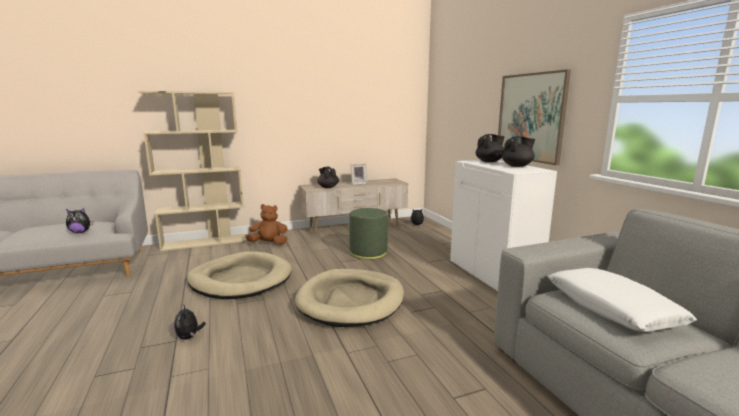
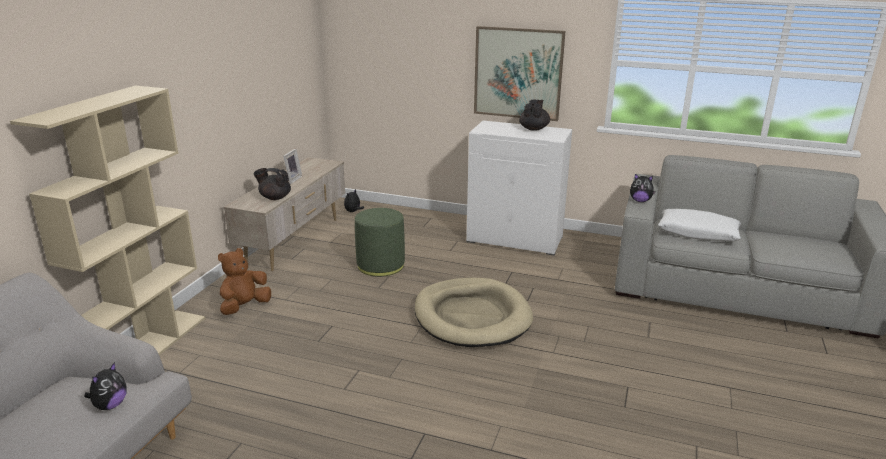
camera: 50 degrees left, 10 degrees up
(189, 337) = (427, 423): plush toy -> plush toy (640, 201)
(240, 279) = (329, 357): beige dog bed -> none
(489, 161) = (496, 126): black teapot -> none

